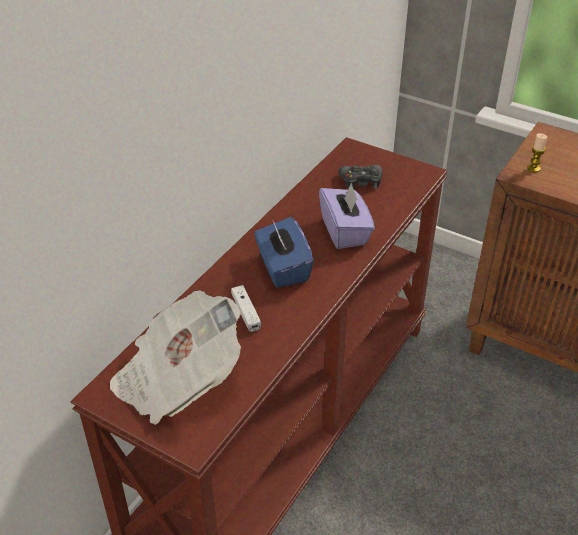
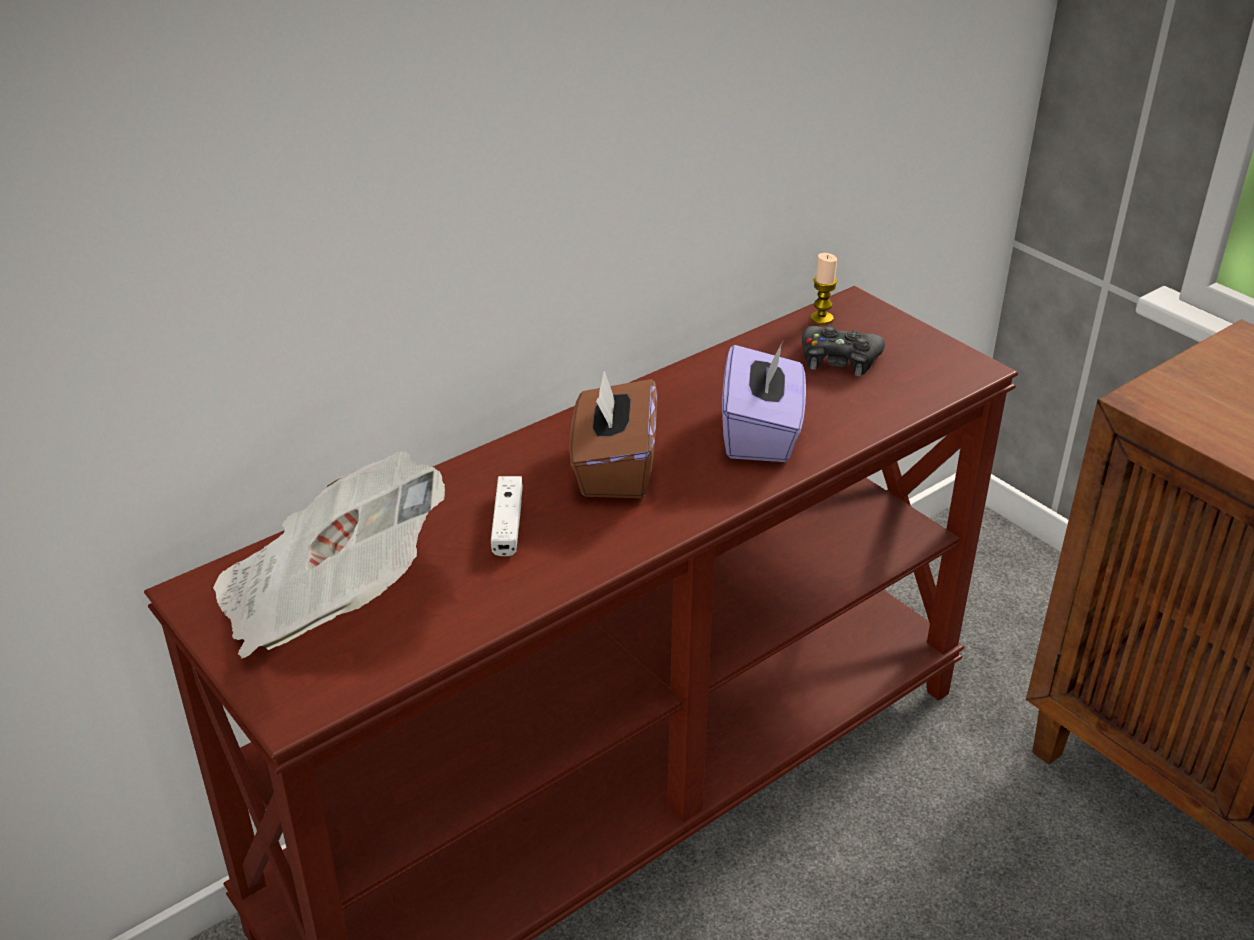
camera: 20 degrees right, 5 degrees down
(282, 268) = (614, 469): blue tissue box -> brown tissue box
(534, 168) = (1186, 396): candle -> candle (821, 318)

